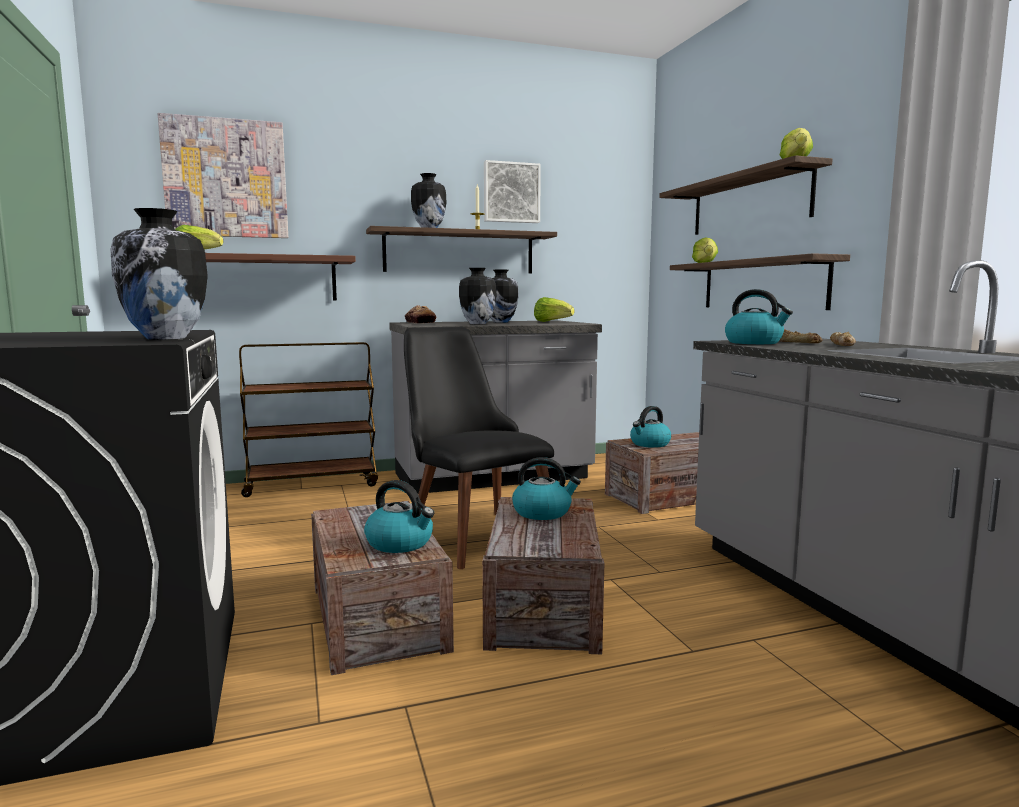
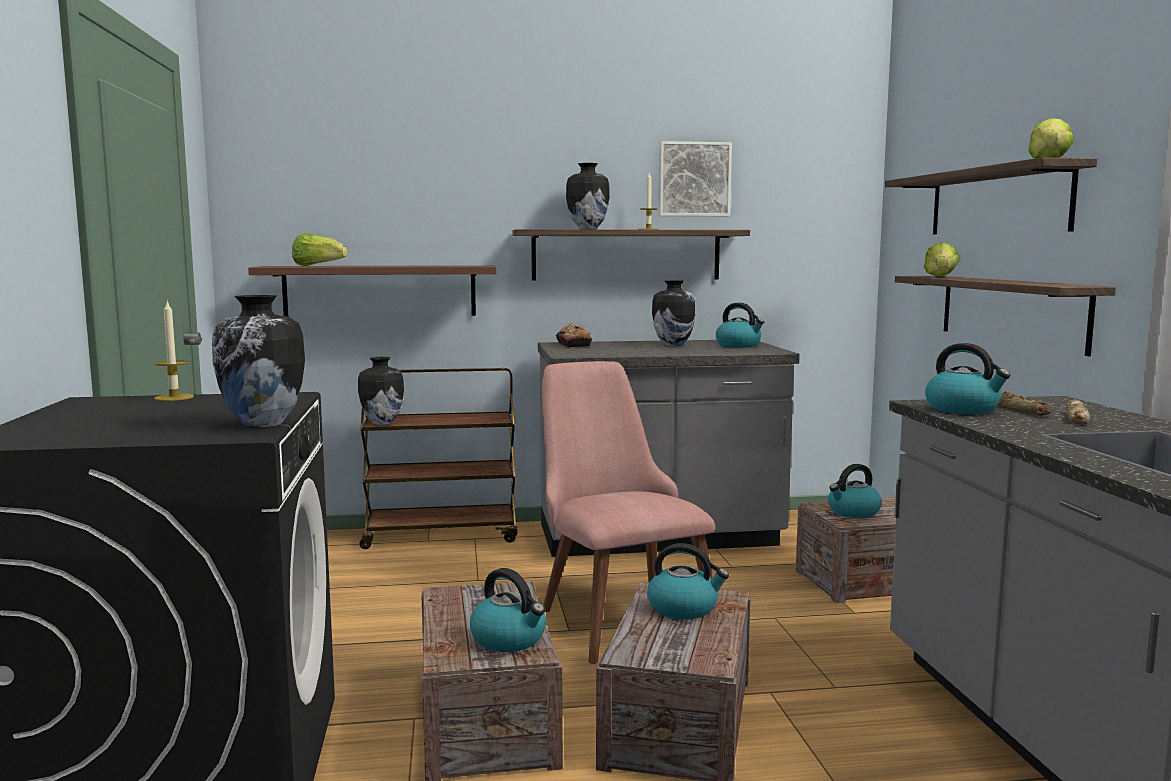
camera: 10 degrees right, 0 degrees up
(68, 332) = (174, 397): none -> candle
(226, 178) = (352, 176): picture -> none
(471, 532) = (616, 614): black chair -> pink chair
(477, 324) = (640, 351): vase -> vase (381, 423)
(552, 322) = (739, 345): lettuce -> kettle

